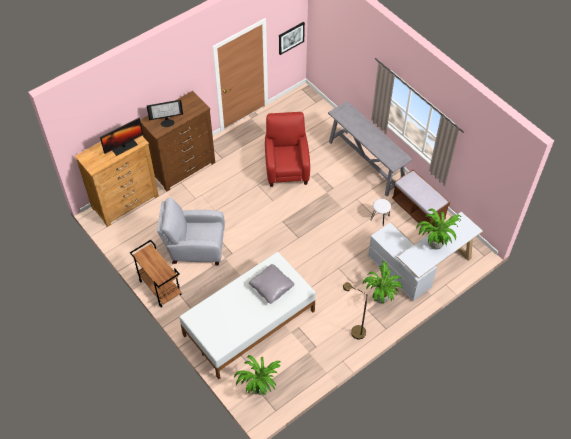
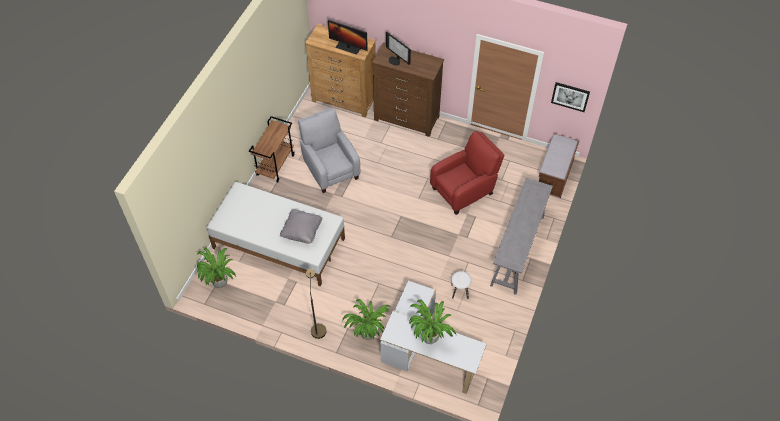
camera: 60 degrees right, 0 degrees up
(418, 210) = (492, 320): brown bench -> brown bench (554, 176)

